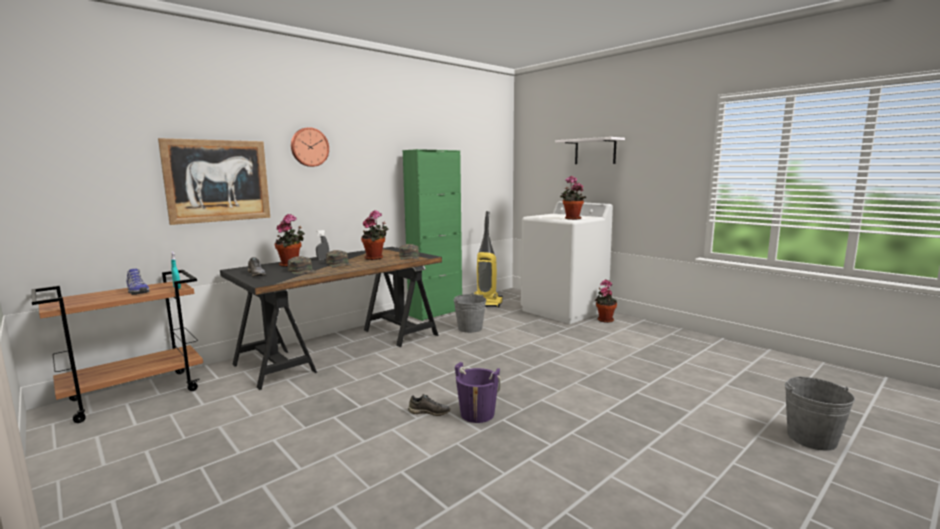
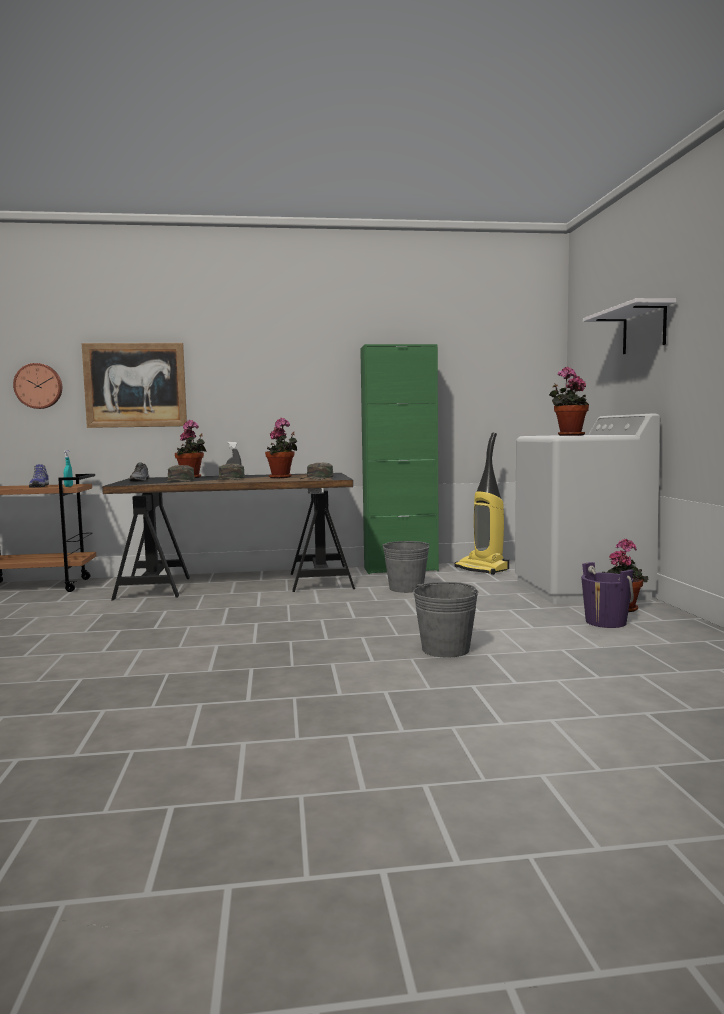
camera: 35 degrees right, 5 degrees down
(309, 147) = (237, 348): wall clock -> wall clock (39, 386)
(429, 412) = (199, 645): grey shoe -> none
(477, 414) = (237, 658): purple bucket -> purple bucket (605, 622)
(811, 438) = (636, 808): grey bucket -> grey bucket (445, 649)

